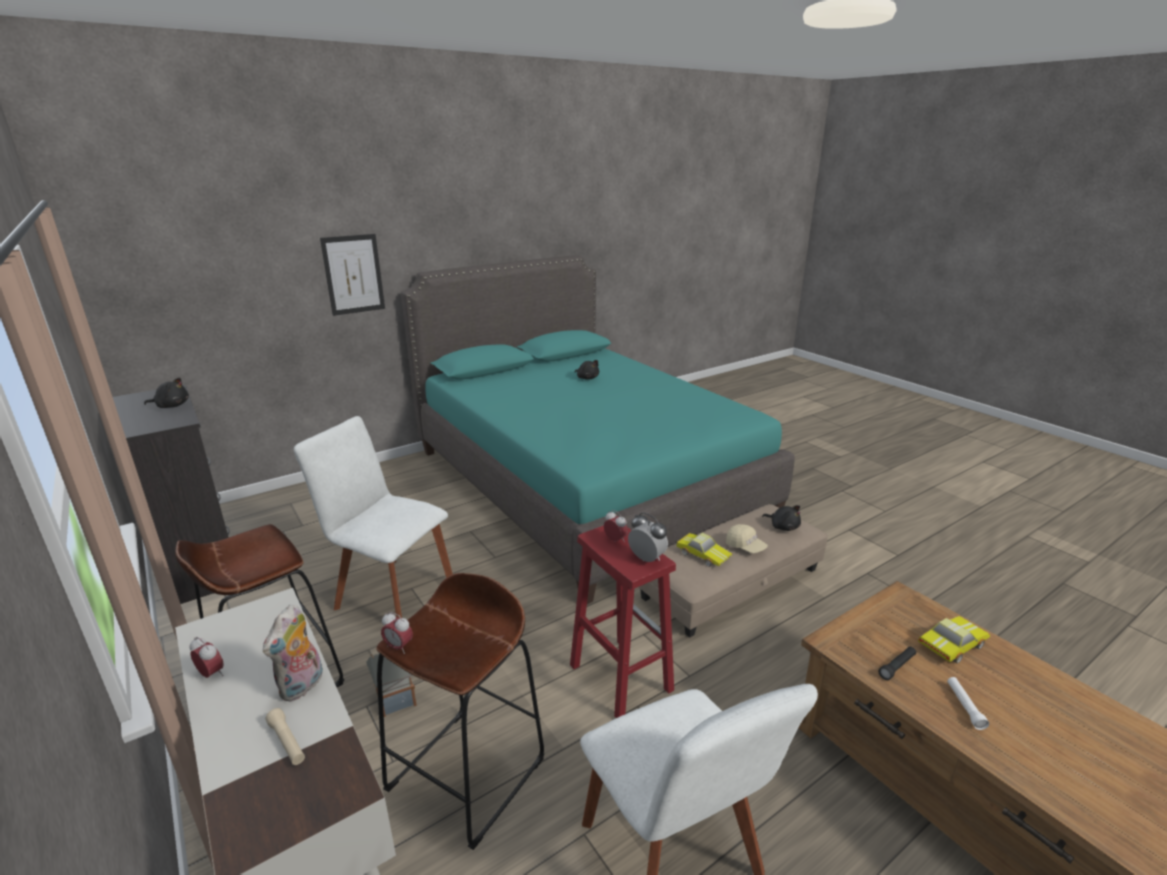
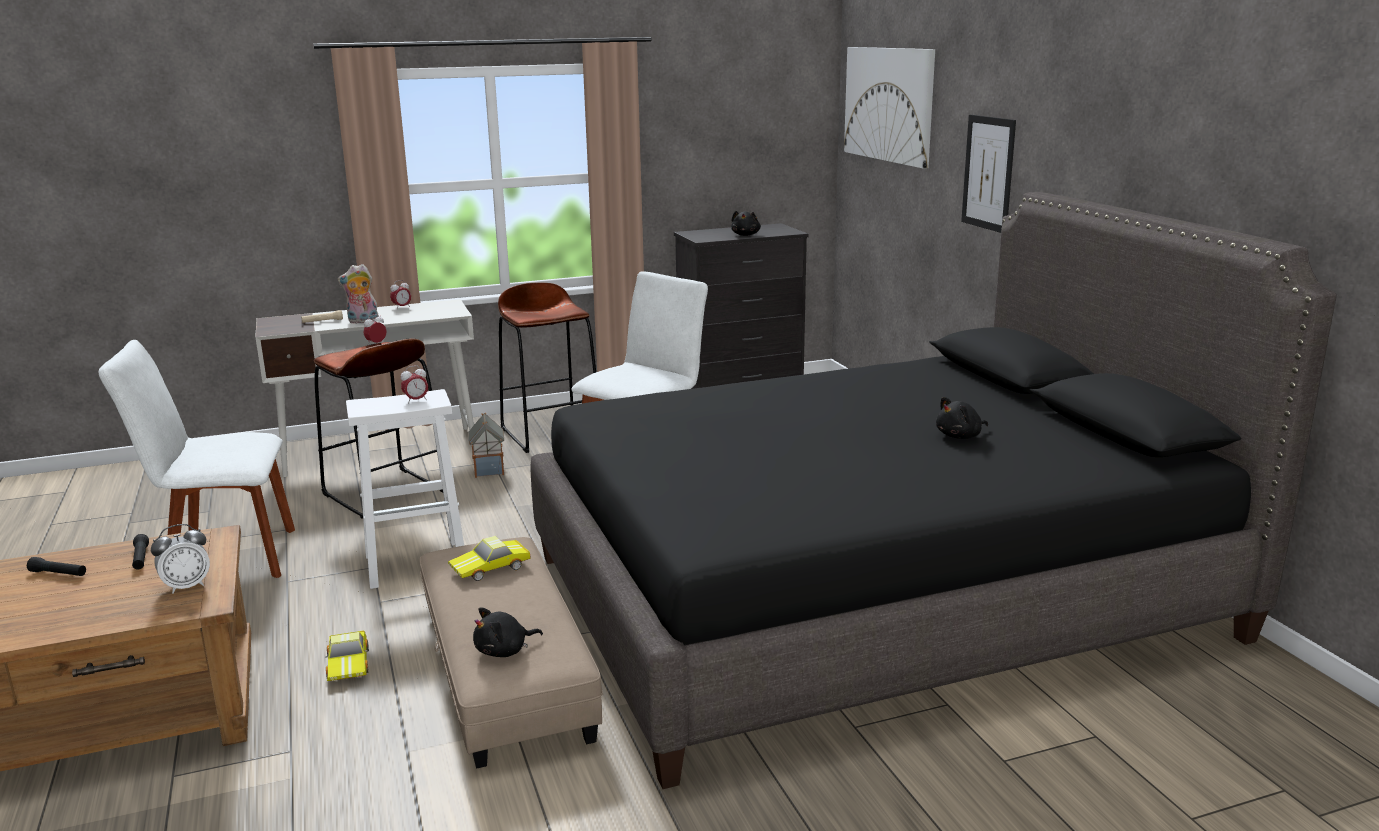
camera: 105 degrees right, 5 degrees down
(182, 248) = (888, 104): none -> picture
(303, 686) = (362, 321): plush toy -> plush toy turned 45 degrees counterclockwise
(585, 482) = (872, 596): turquoise bed -> black bed
(619, 677) = (418, 563): red stool -> white stool
(646, 558) = (370, 407): alarm clock -> alarm clock (186, 586)
(745, 547) = (480, 602): beige cap -> none
(950, 644) = (113, 601): toy car -> toy car (350, 663)
(964, 706) = (58, 574): white flashlight -> black flashlight

